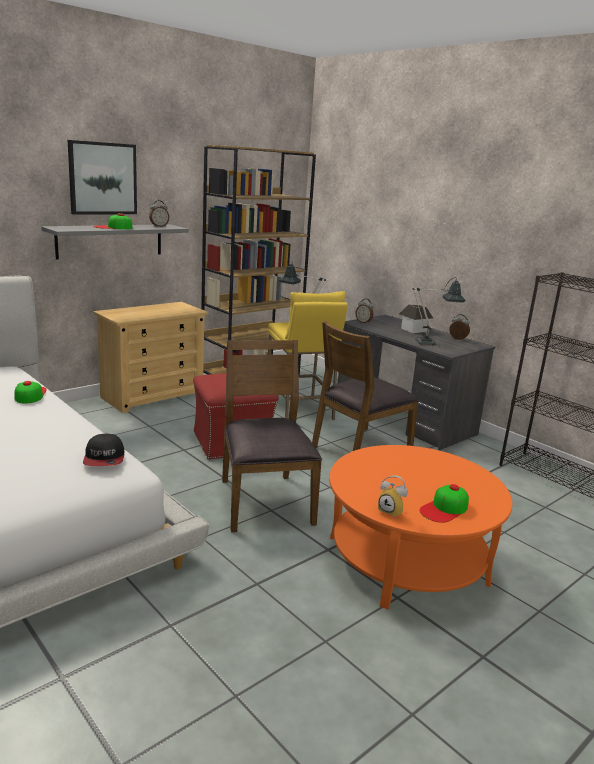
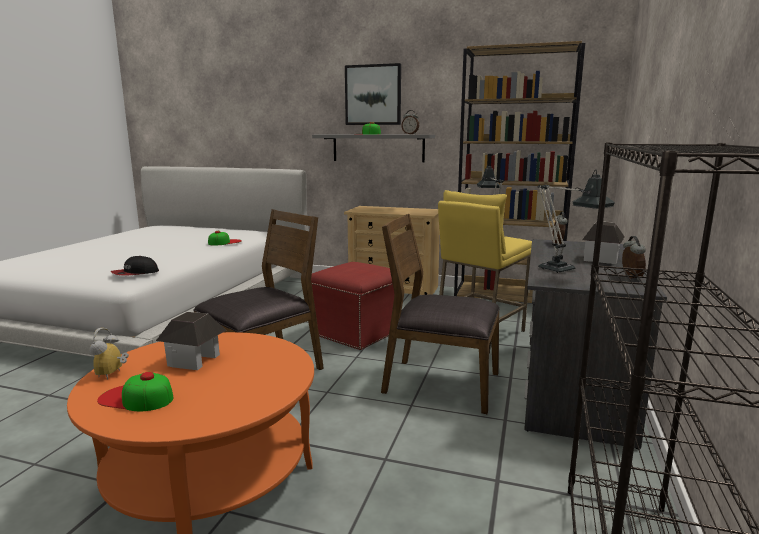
camera: 60 degrees right, 5 degrees down
(390, 480) = (194, 360): none -> toy house

